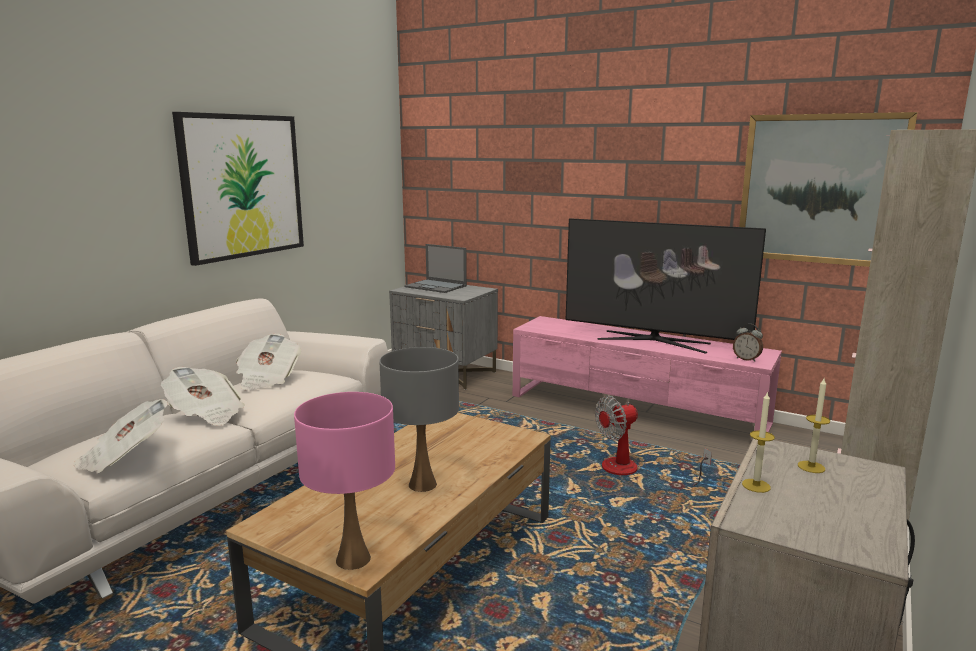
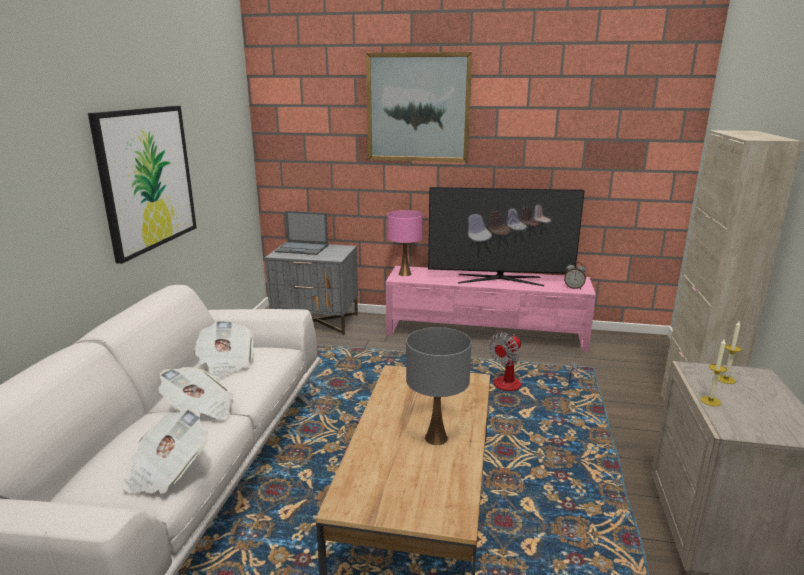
camera: 20 degrees left, 5 degrees up
(352, 559) = (442, 516): pink table lamp -> pink table lamp (404, 274)
(820, 189) = (616, 158): picture -> picture (418, 108)

